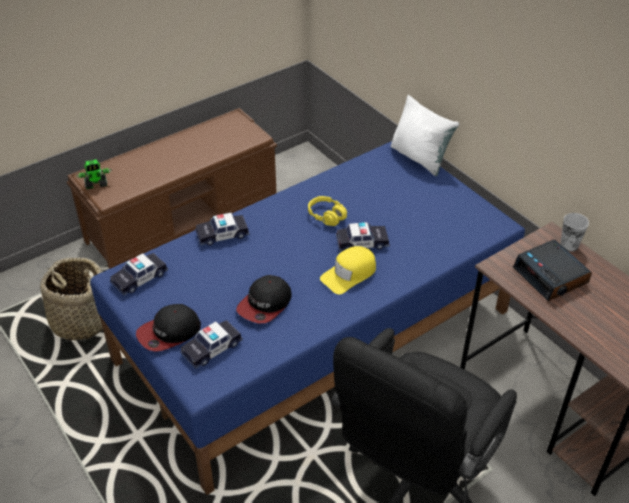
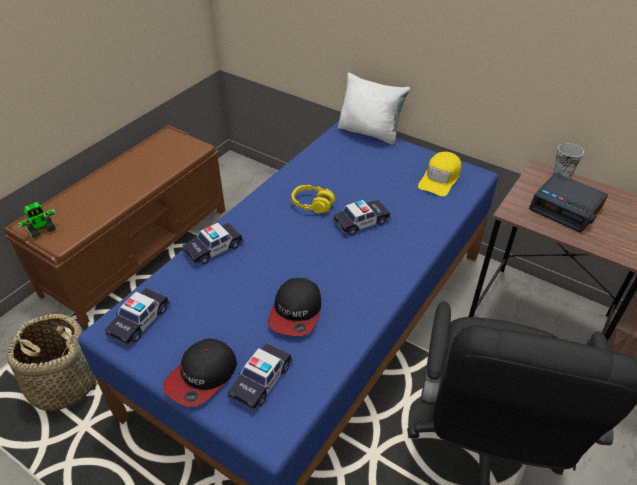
camera: 20 degrees left, 0 degrees up
(349, 274) = (366, 256): yellow cap -> yellow cap (440, 179)

